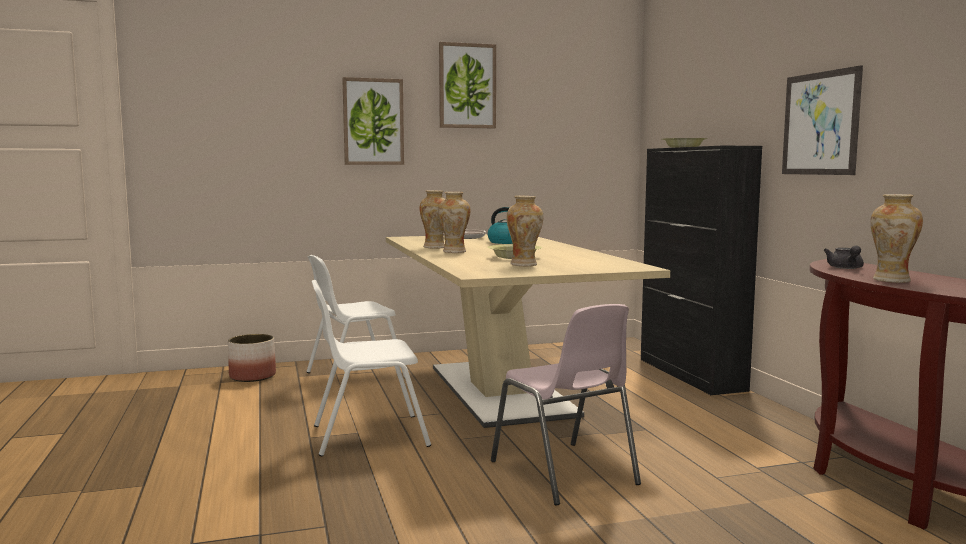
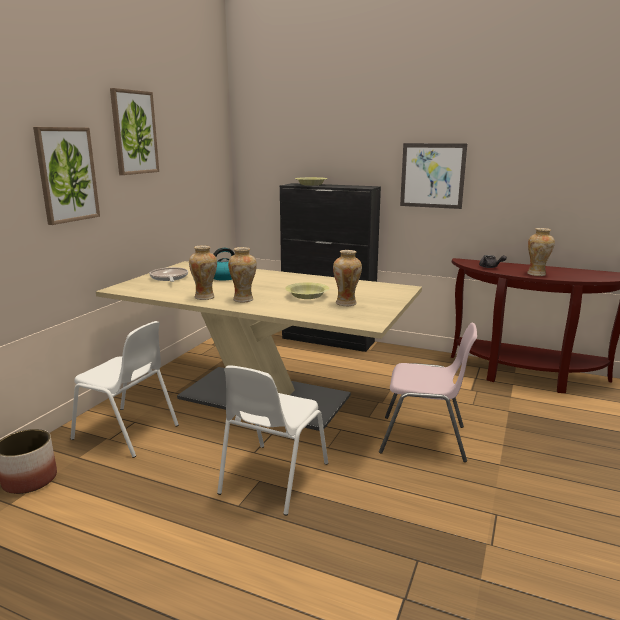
camera: 50 degrees left, 10 degrees up
(354, 375) = (127, 432): white chair -> white chair turned 75 degrees counterclockwise

